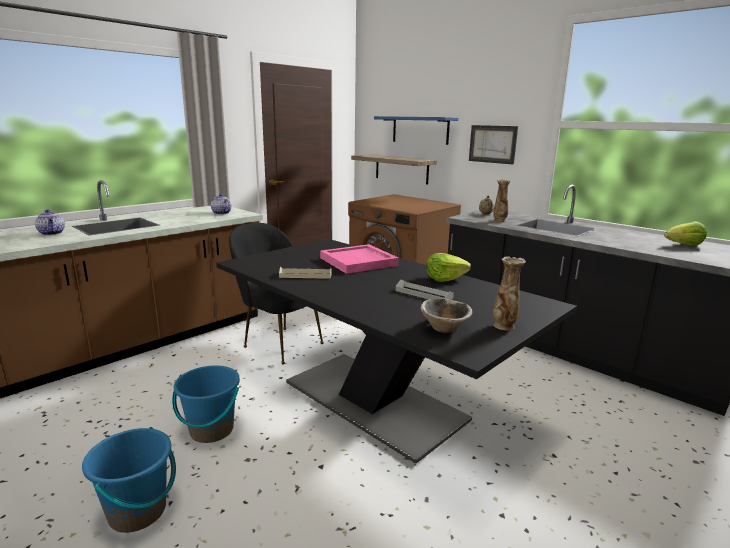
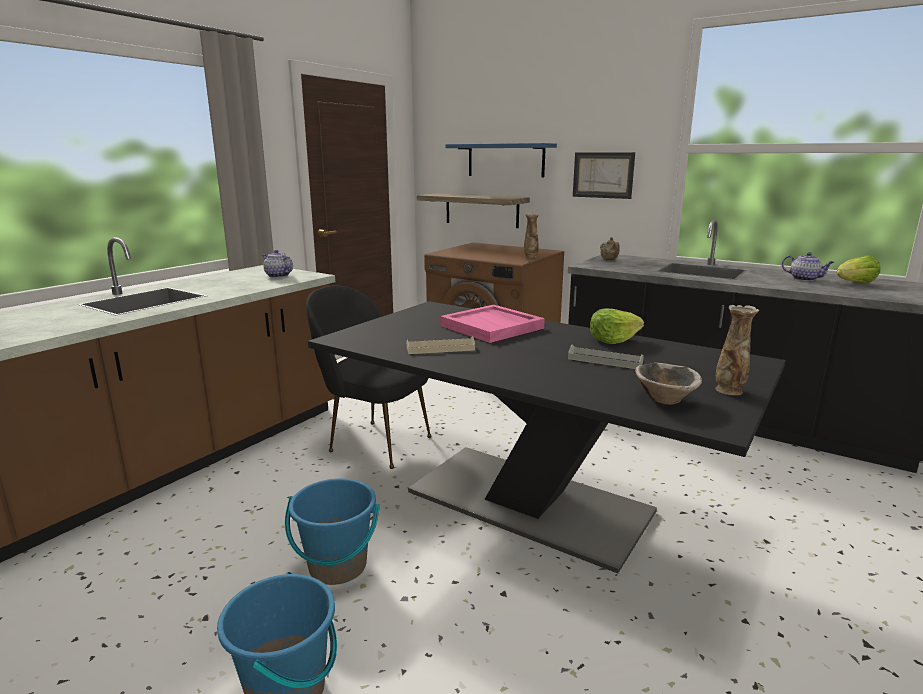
camera: 10 degrees left, 0 degrees up
(52, 233) = (57, 316): teapot -> teapot (805, 279)
(499, 221) = (633, 267): vase -> vase (530, 257)

